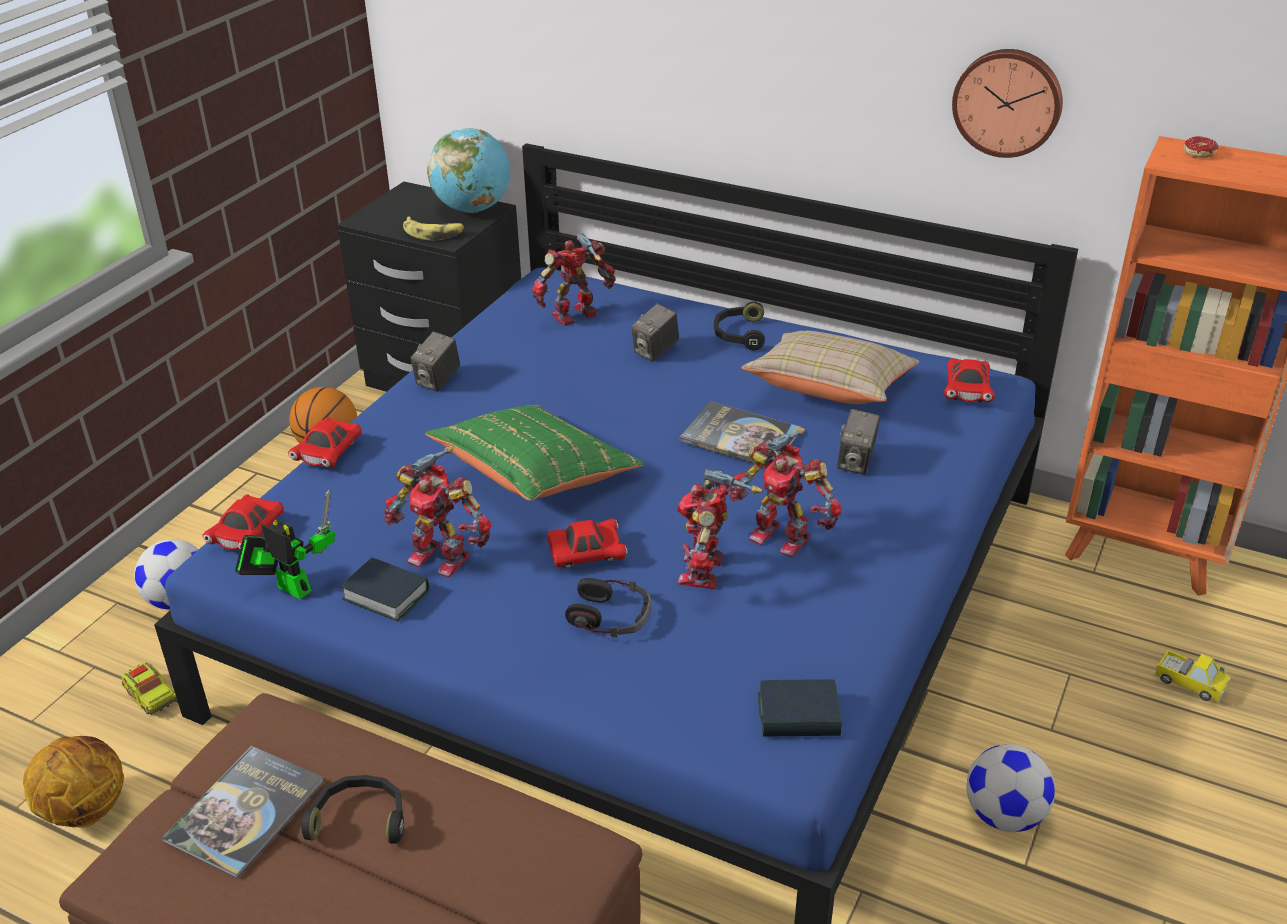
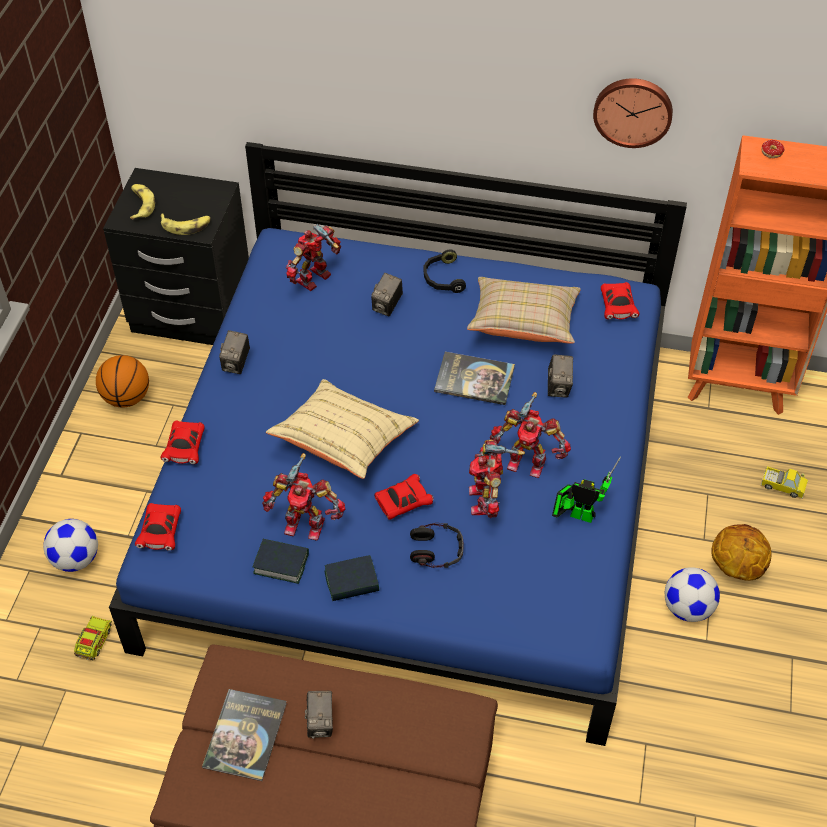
camera: 15 degrees left, 15 degrees up
(85, 809) = (91, 737): basketball -> basketball (735, 567)
(151, 696) = (94, 642): toy truck -> toy truck turned 105 degrees counterclockwise
(290, 586) = (212, 570): toy robot -> toy robot (578, 514)
(360, 818) = (320, 723): black headphones -> camera
(391, 211) = (141, 205): none -> banana
(473, 209) = (206, 192): globe -> none
(536, 477) = (344, 442): green pillow -> beige pillow
(798, 716) = (577, 601): book -> book (352, 582)

